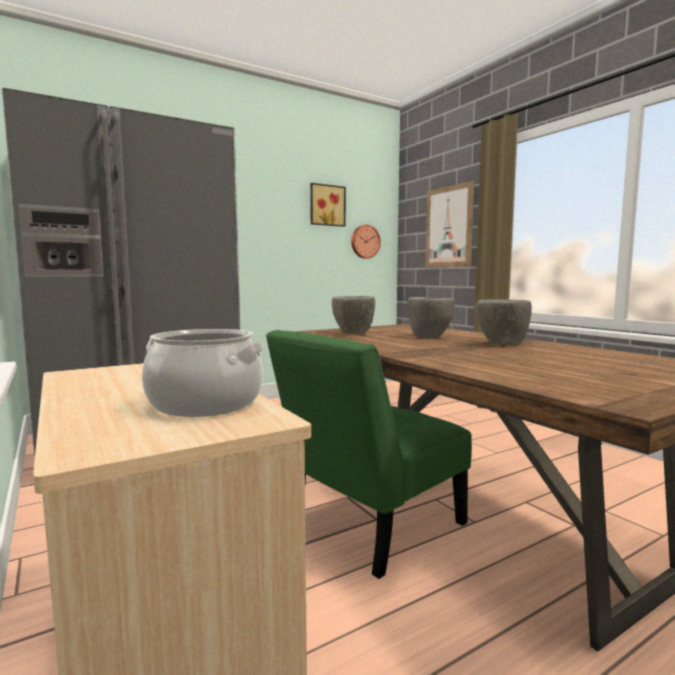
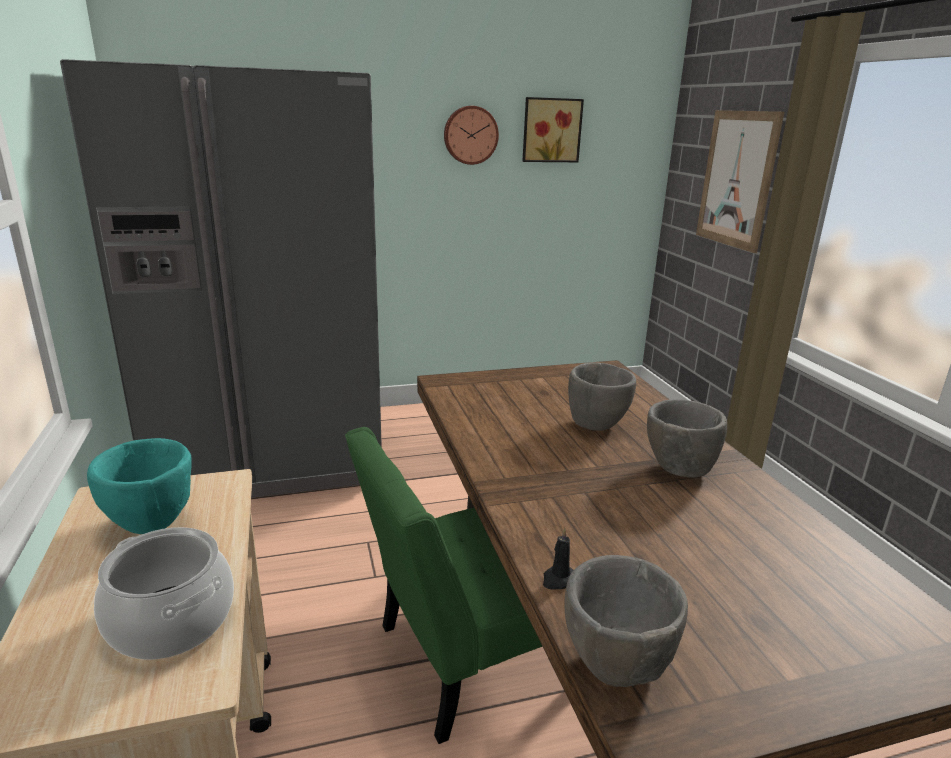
camera: 15 degrees right, 15 degrees up
(136, 377) = (152, 525): none -> turquoise bowl
(353, 333) = (503, 395): grey bowl -> grey bowl (616, 669)
(364, 241) = (609, 183): wall clock -> wall clock (470, 135)
(484, 373) = (558, 580): none -> black candle

